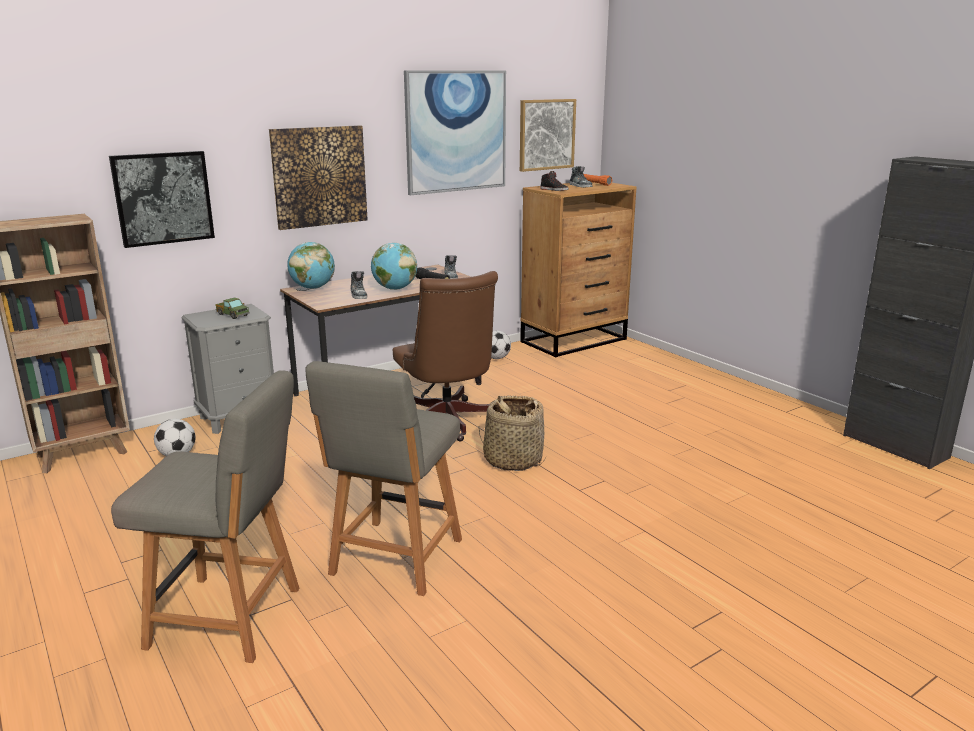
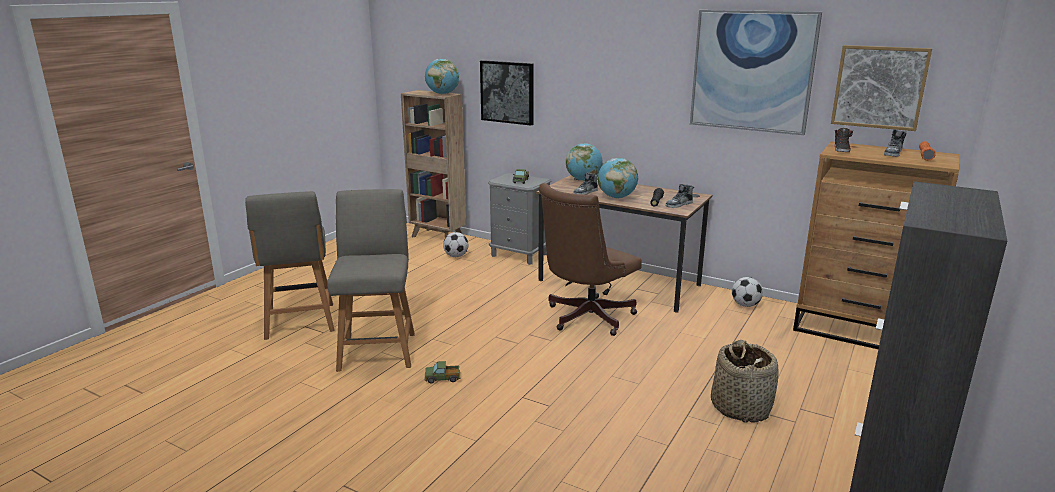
camera: 65 degrees right, 0 degrees up
(61, 218) = (442, 94): none -> globe
(319, 176) = (612, 94): picture -> none
(394, 559) = (377, 349): grey chair -> grey chair turned 90 degrees clockwise
(508, 526) = (442, 378): none -> toy truck
(512, 460) = (547, 357): basket -> basket (740, 407)

